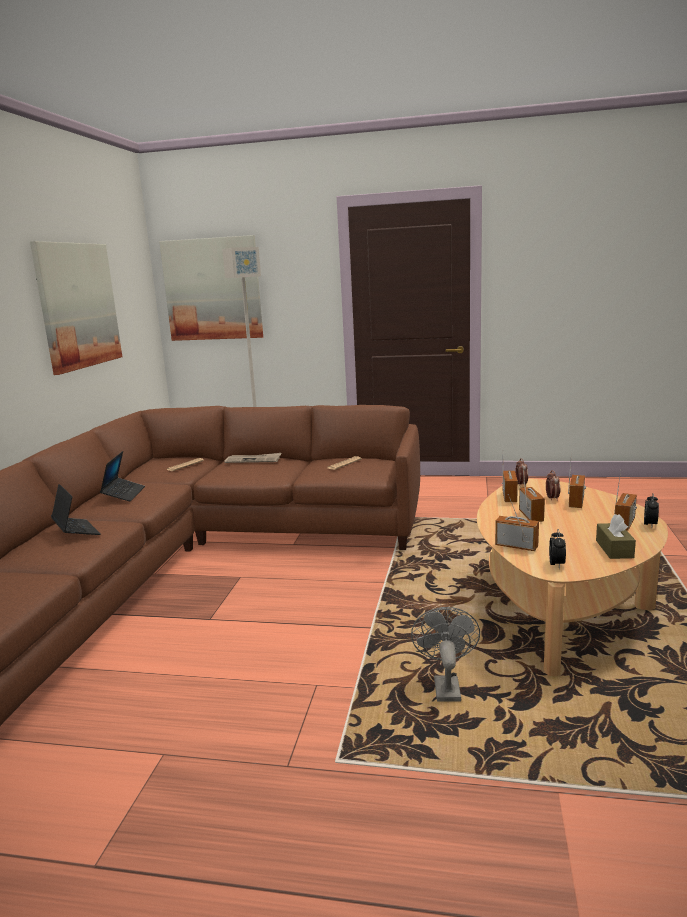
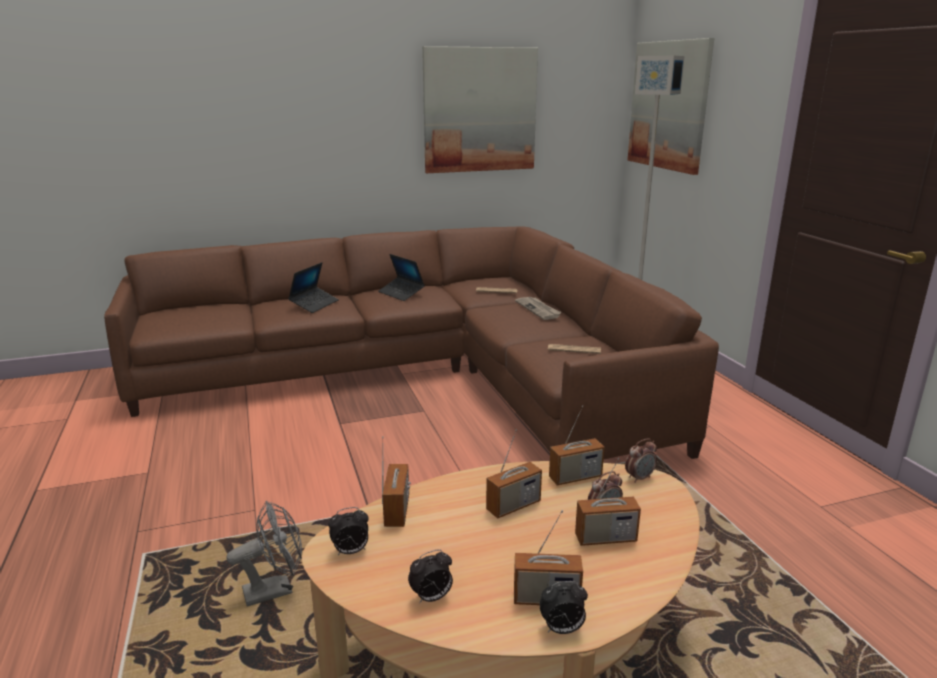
camera: 60 degrees right, 5 degrees up
(123, 494) = (401, 293): laptop -> laptop turned 75 degrees clockwise
(614, 549) = (431, 598): brown tissue box -> alarm clock

